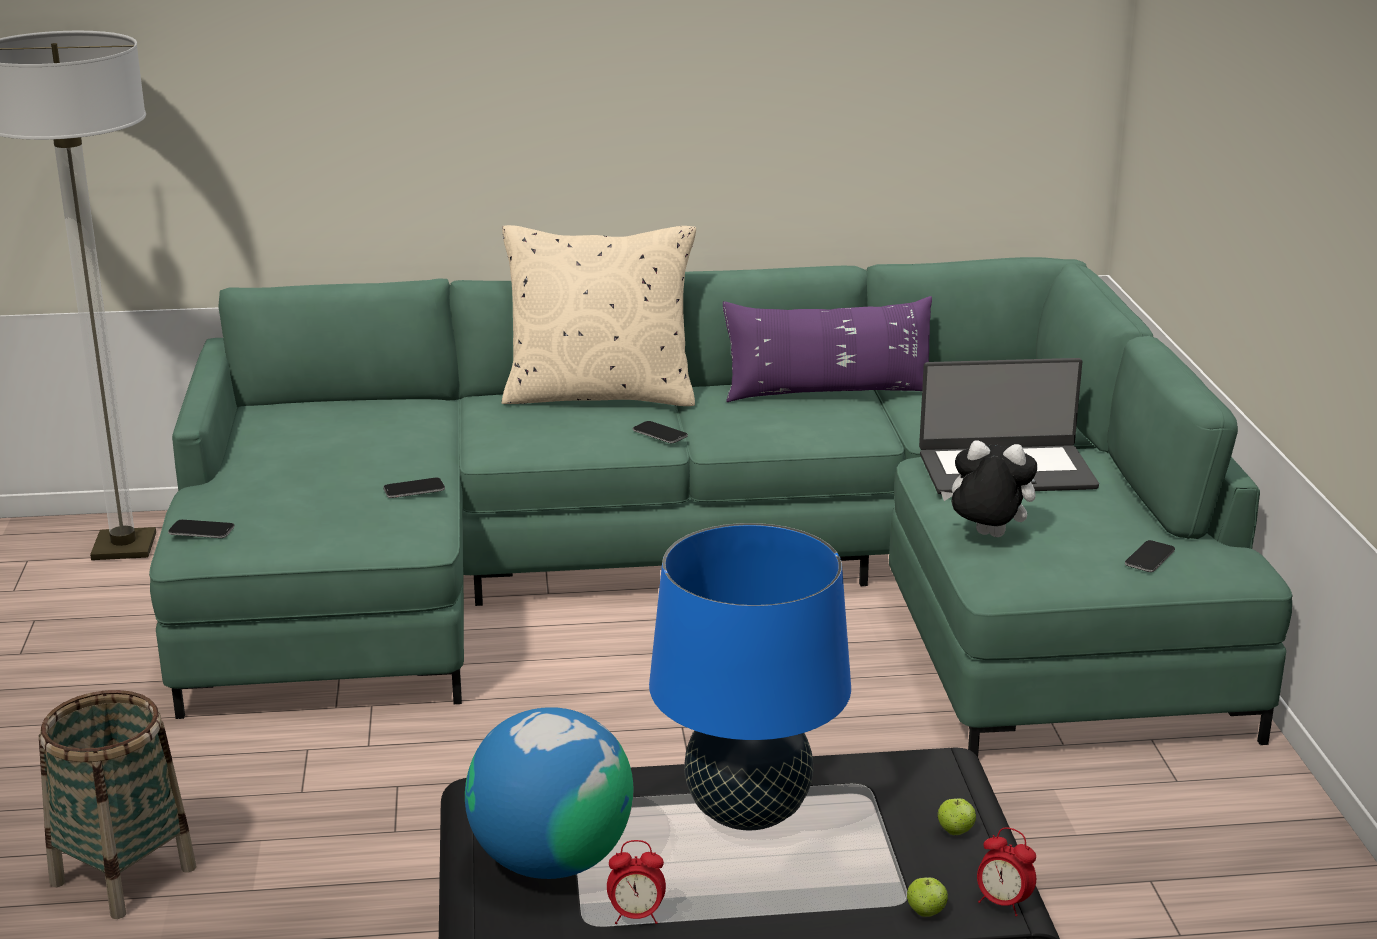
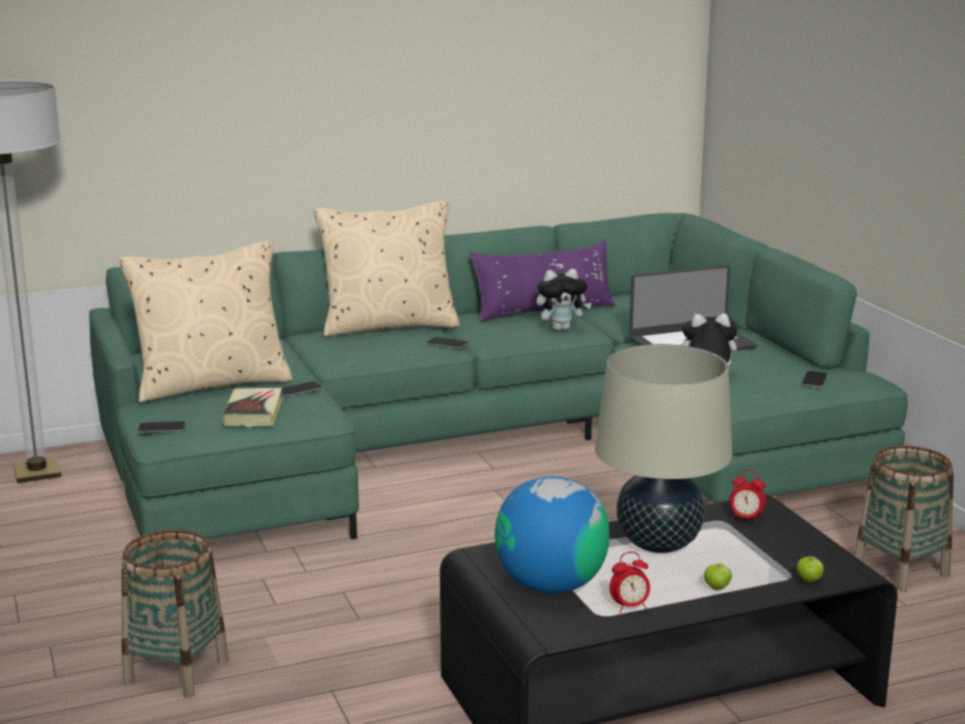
camera: 15 degrees left, 5 degrees down
(308, 466) = (211, 384): none -> beige pillow
(330, 520) = (253, 413): none -> book
(748, 812) = (659, 543): blue table lamp -> beige table lamp
(835, 424) = (561, 328): none -> plush toy
(955, 831) = (795, 537): apple -> apple (717, 588)
(1003, 903) = (851, 569): alarm clock -> alarm clock (746, 519)
(1206, 872) = (901, 570): none -> basket

